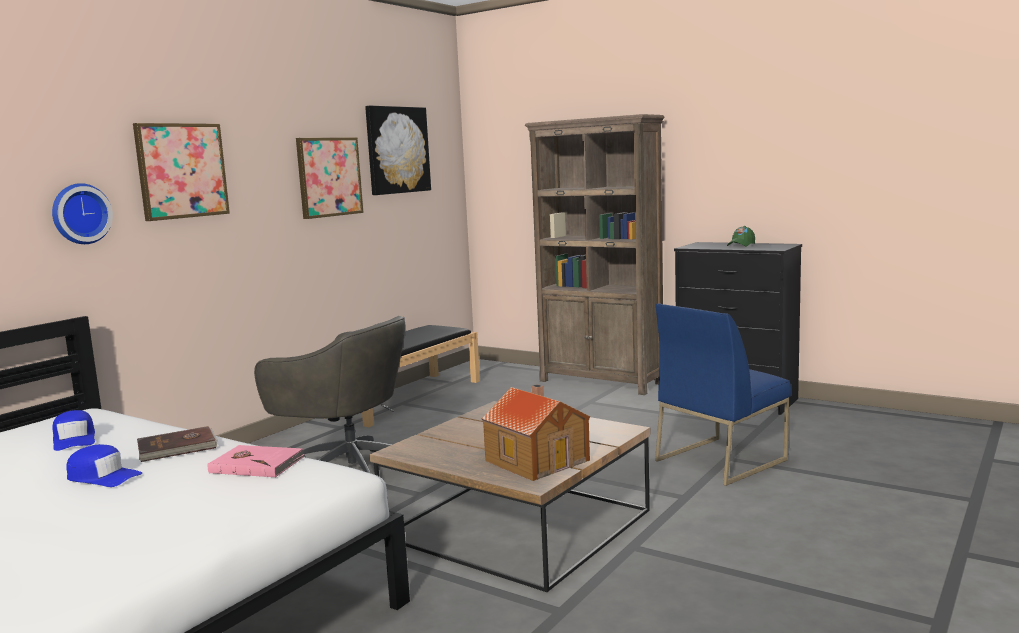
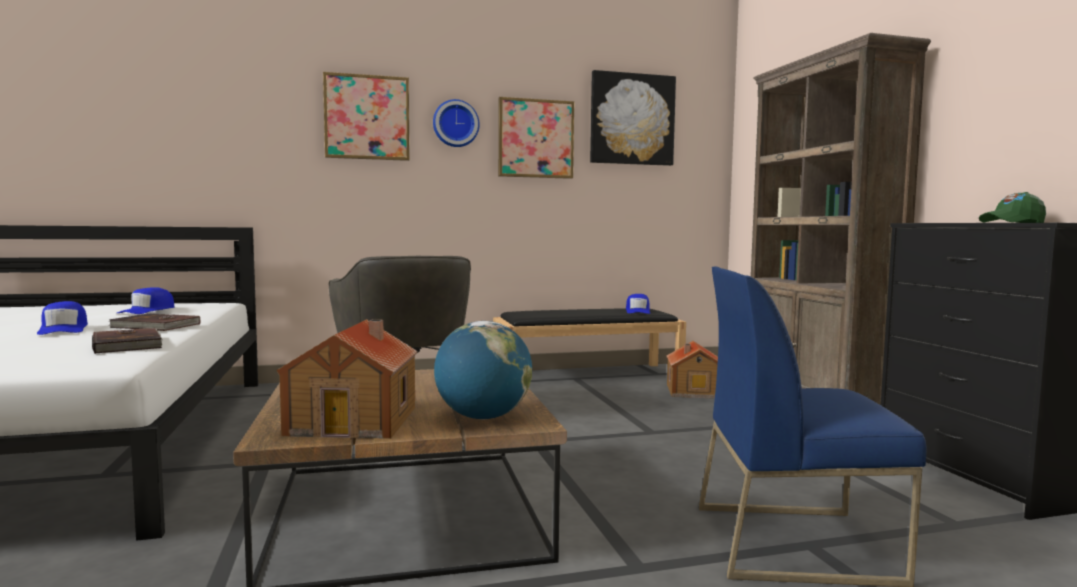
camera: 40 degrees right, 5 degrees down
(80, 214) = (265, 144): wall clock -> wall clock (455, 124)
(257, 464) = (128, 344): pink book -> brown book
(435, 330) = (638, 311): none -> blue cap
(507, 390) = (693, 391): none -> toy house
(593, 434) = (483, 417): none -> globe

